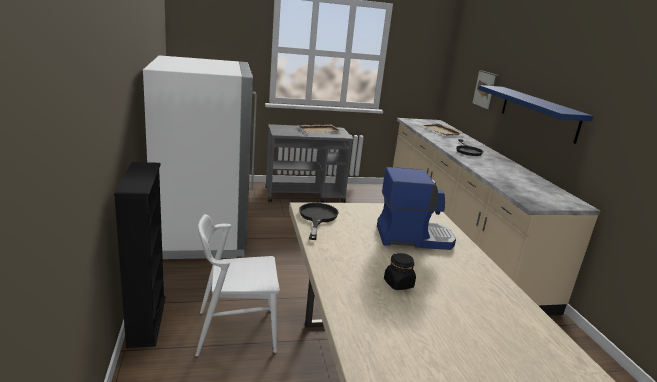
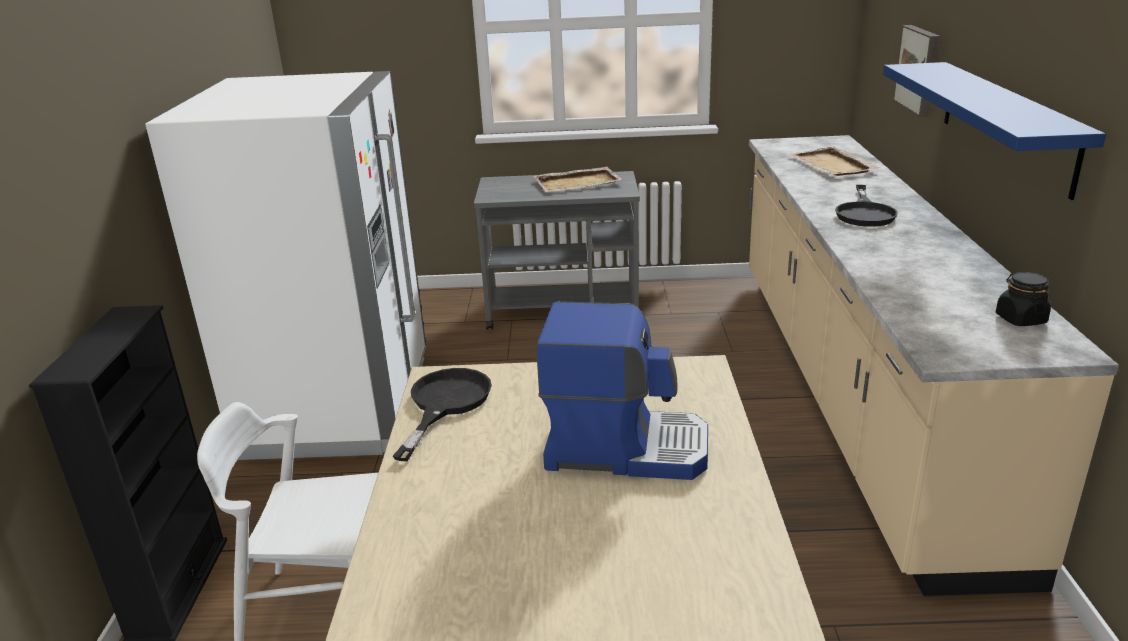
camera: 15 degrees right, 5 degrees up
(398, 284) = (521, 573): black jar -> black jar (1020, 319)

